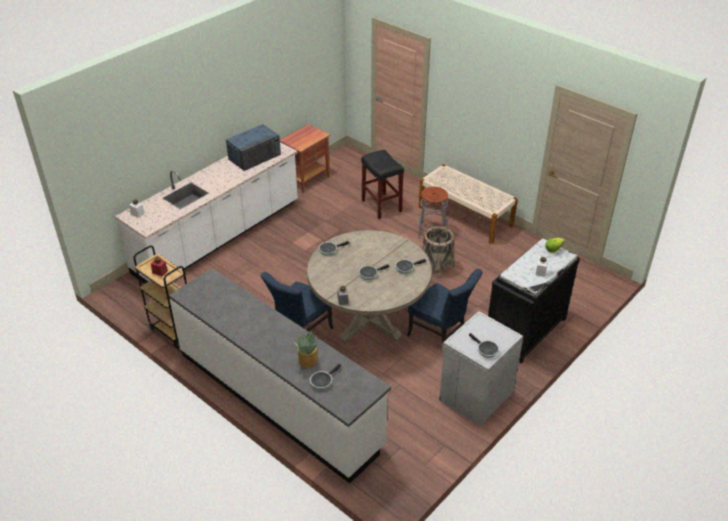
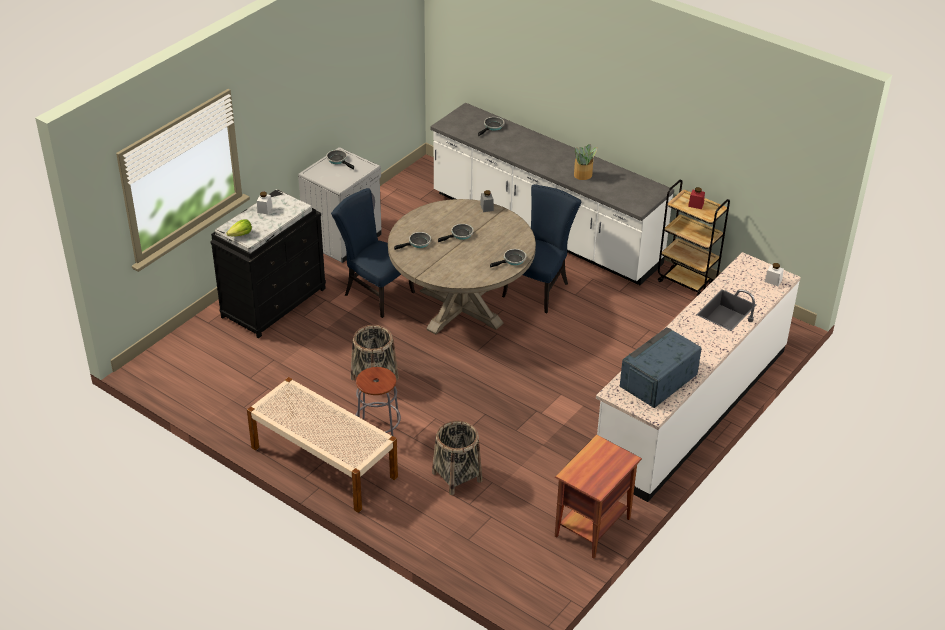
camera: 175 degrees right, 0 degrees up
(307, 361) = (510, 140): potted plant -> potted plant (583, 175)
(382, 206) = (456, 476): black stool -> basket

